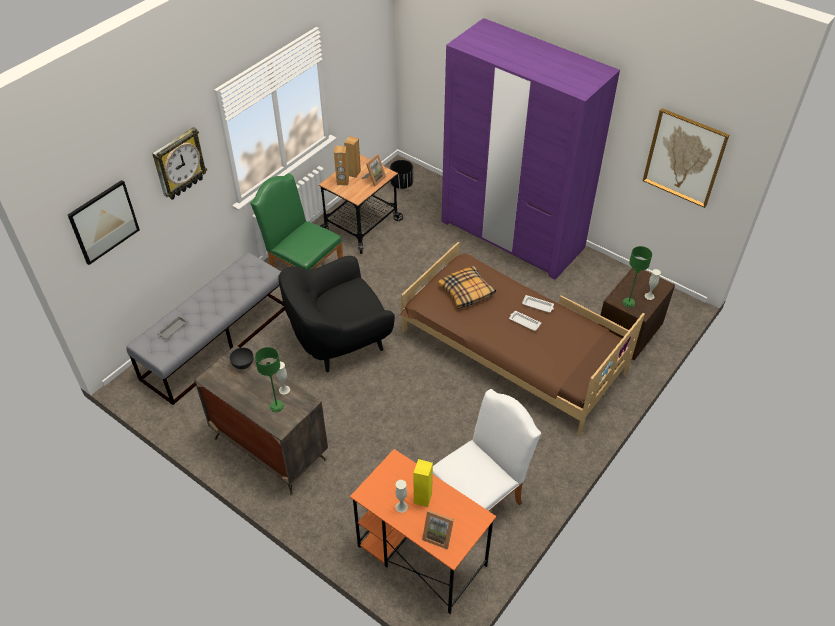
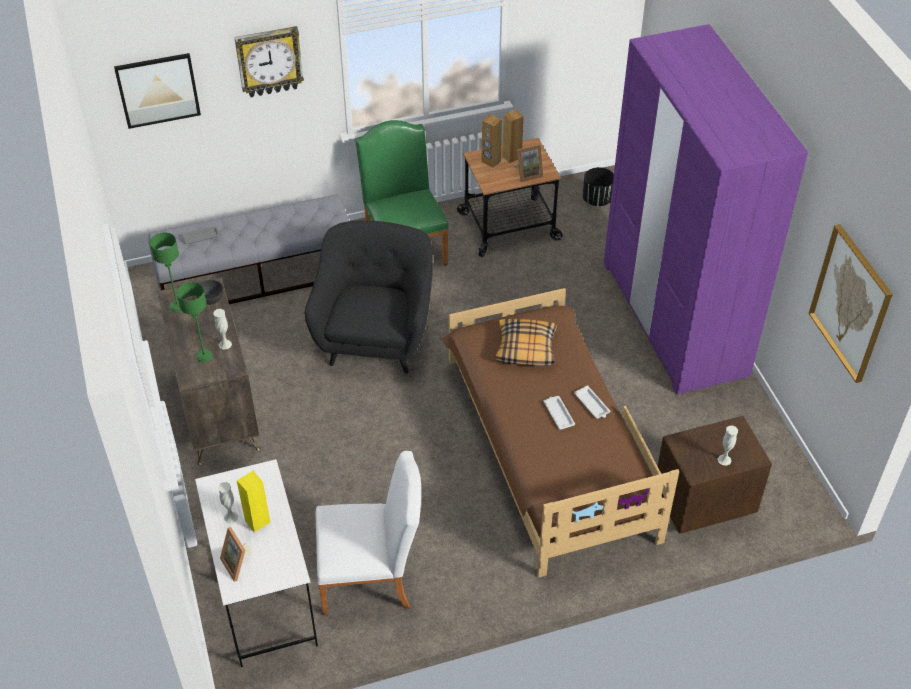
camera: 35 degrees right, 0 degrees up
(339, 340) = (376, 337): black armchair -> black armchair turned 90 degrees clockwise
(421, 555) = (264, 595): orange desk -> white desk
(628, 302) = (690, 453): green table lamp -> green table lamp (177, 306)

